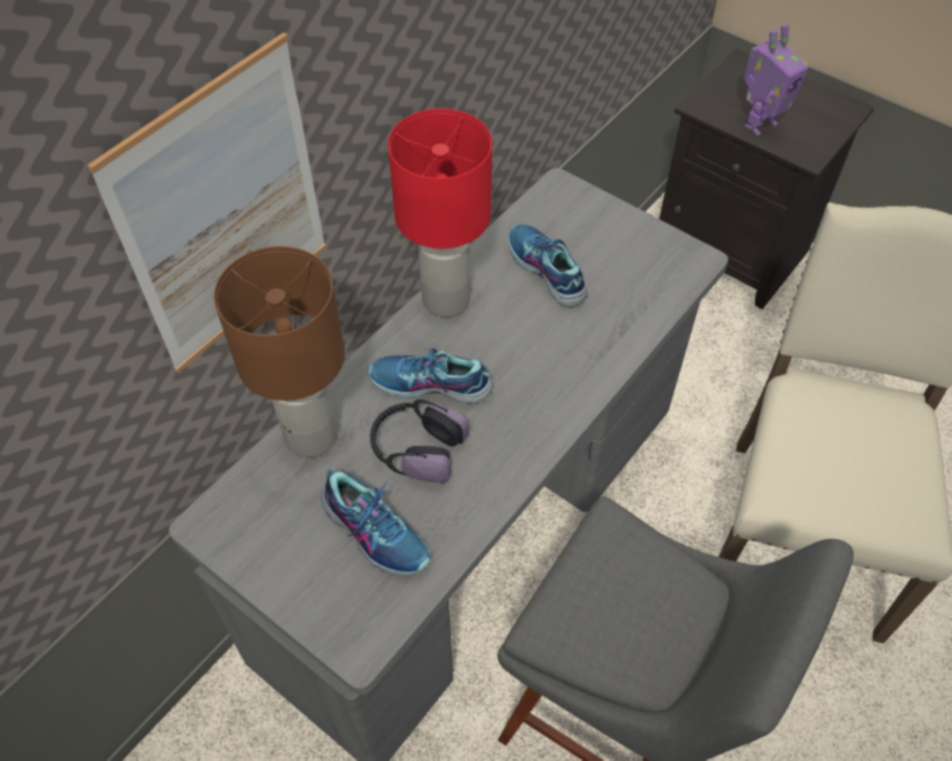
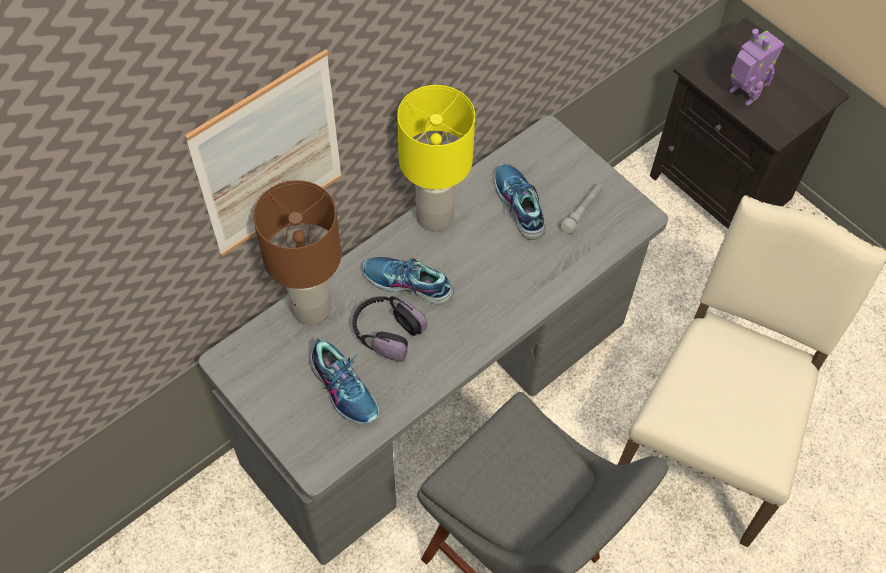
camera: 10 degrees right, 5 degrees up
(444, 300) = (433, 216): red table lamp -> yellow table lamp
(623, 266) = (581, 212): none -> grey flashlight
(759, 124) = (742, 95): toy robot -> toy robot turned 105 degrees counterclockwise

